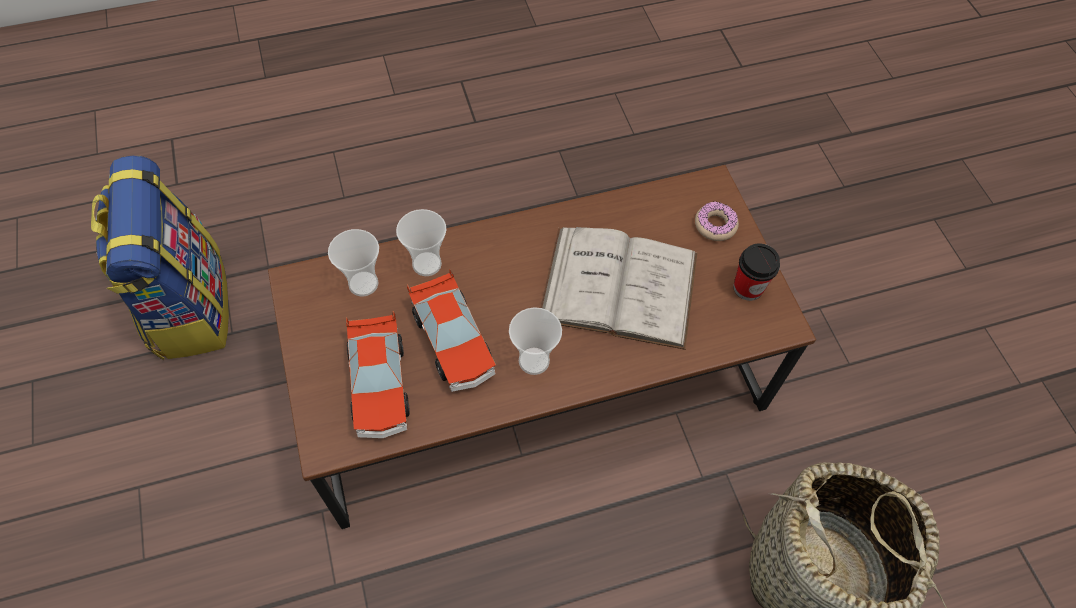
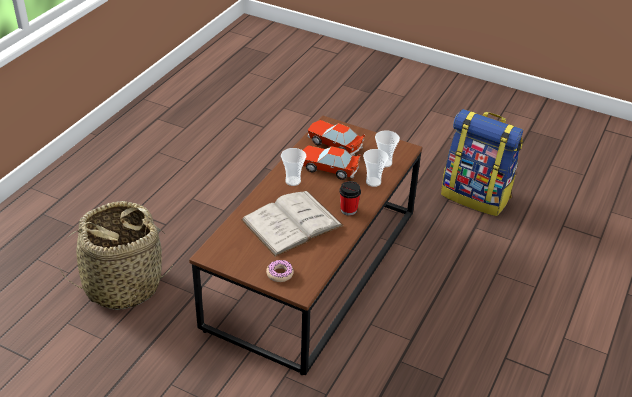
camera: 135 degrees right, 20 degrees down
(748, 288) = (238, 258): cup -> cup (348, 210)

